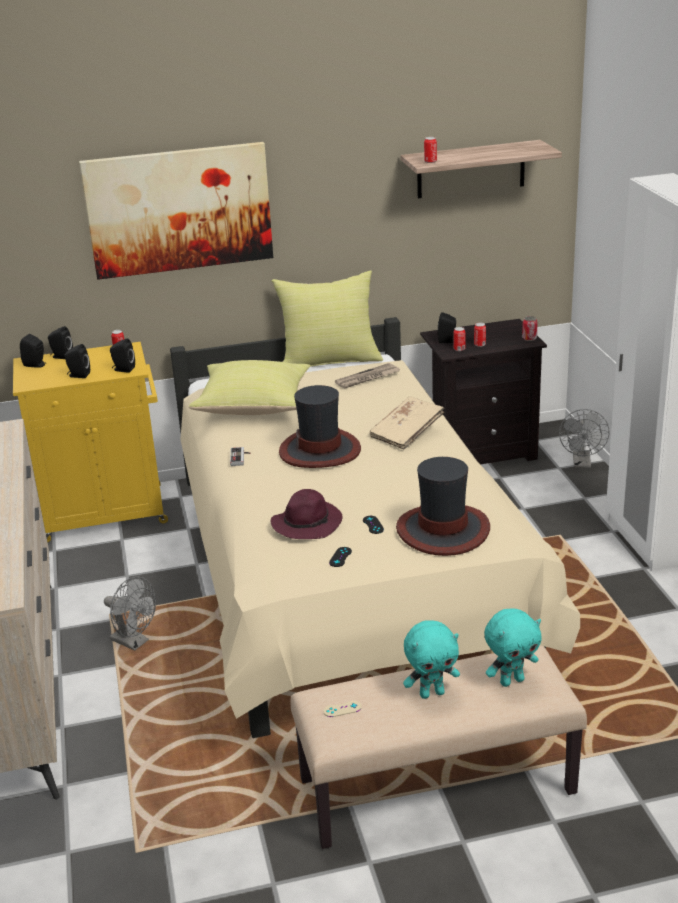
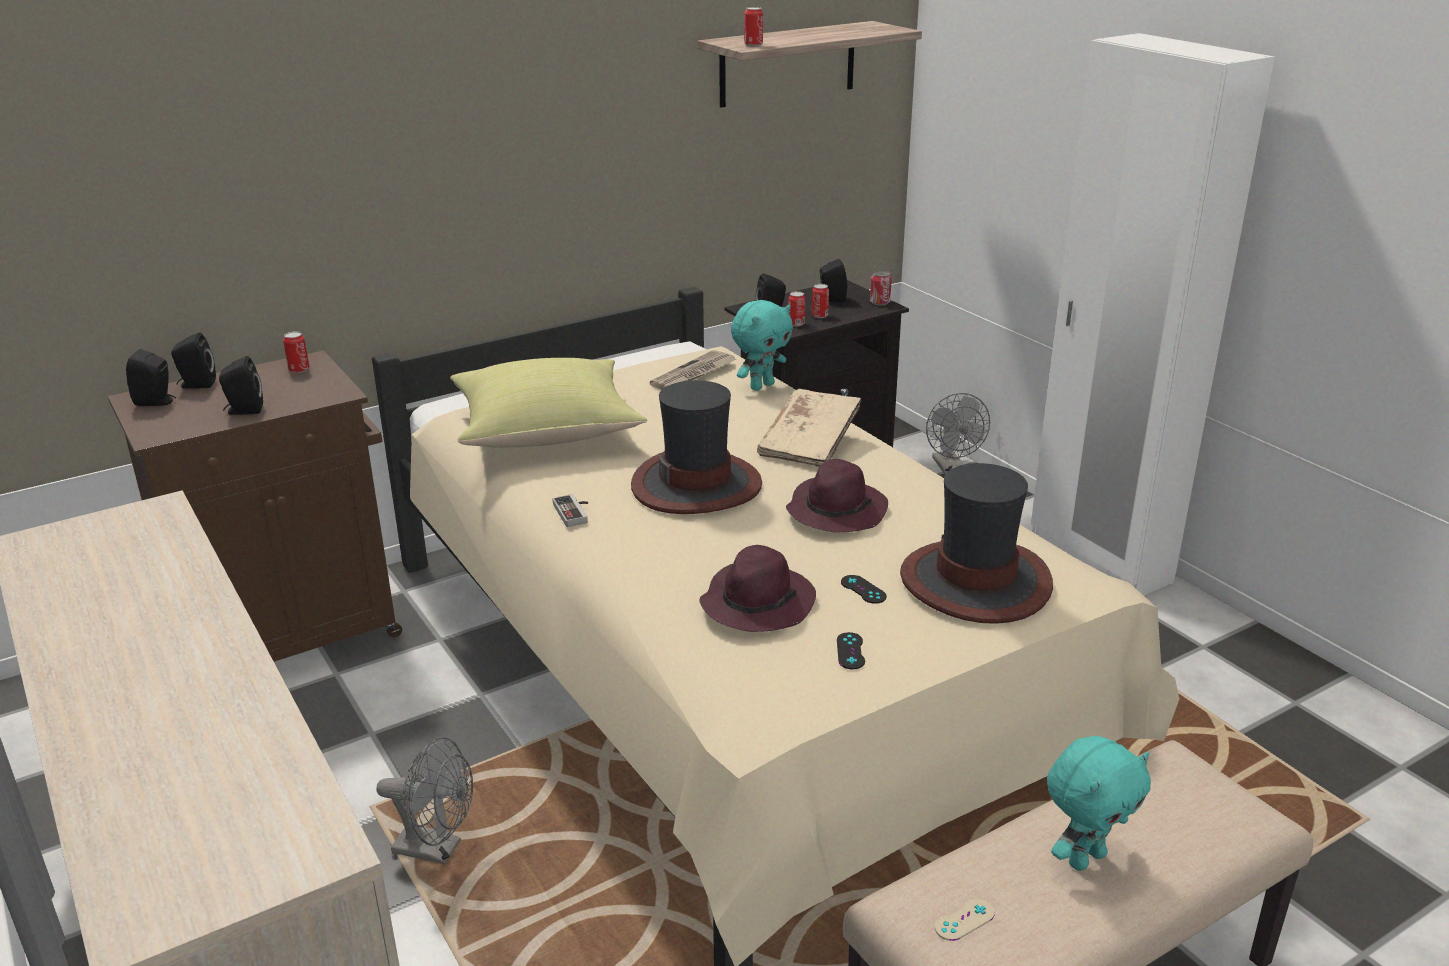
camera: 20 degrees left, 0 degrees up
(107, 513) = (292, 634): yellow cabinet -> brown cabinet
(123, 369) = (319, 394): black speaker -> black speaker (831, 300)
(179, 210) = (377, 129): picture -> none
(330, 360) = (616, 356): yellow pillow -> none
(392, 477) = (836, 510): none -> purple hat
(511, 680) = (1186, 809): turquoise plush toy -> turquoise plush toy (761, 386)

